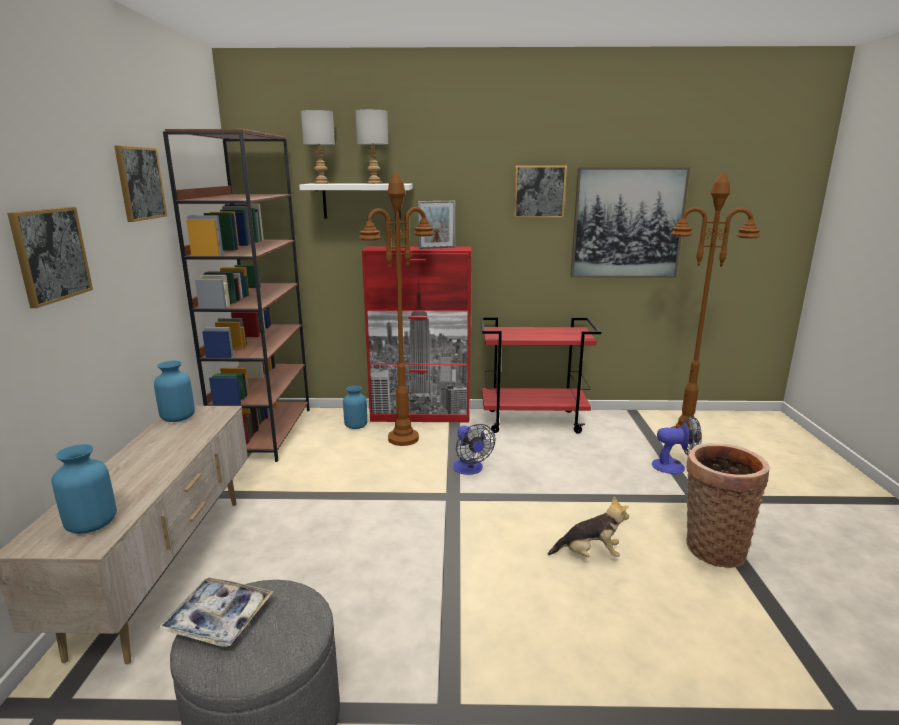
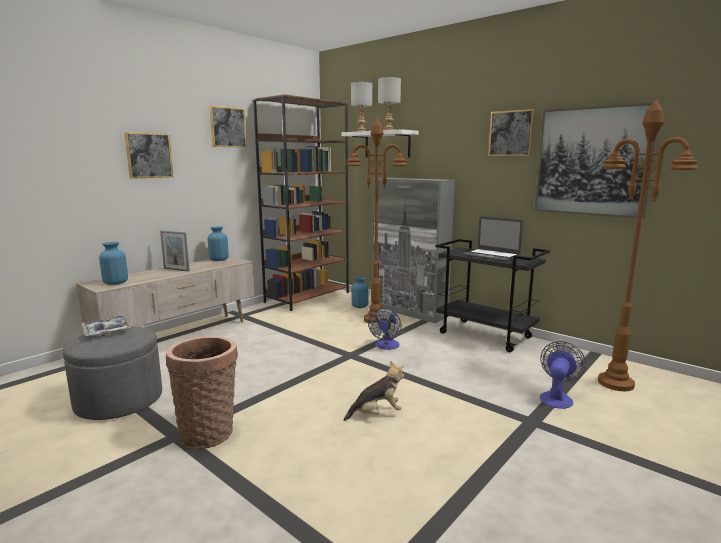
camera: 40 degrees right, 5 degrees down
(421, 415) = (409, 311): red cabinet -> grey cabinet
(436, 248) = (424, 179): picture frame -> picture frame (176, 269)
(534, 421) = (486, 335): red cart -> black cart
(537, 332) = (490, 255): none -> laptop
(589, 554) = (377, 414): plush toy -> plush toy turned 60 degrees counterclockwise
(674, 466) = (557, 397): fan -> fan turned 105 degrees counterclockwise
(712, 547) = (481, 451): basket -> basket (209, 431)

